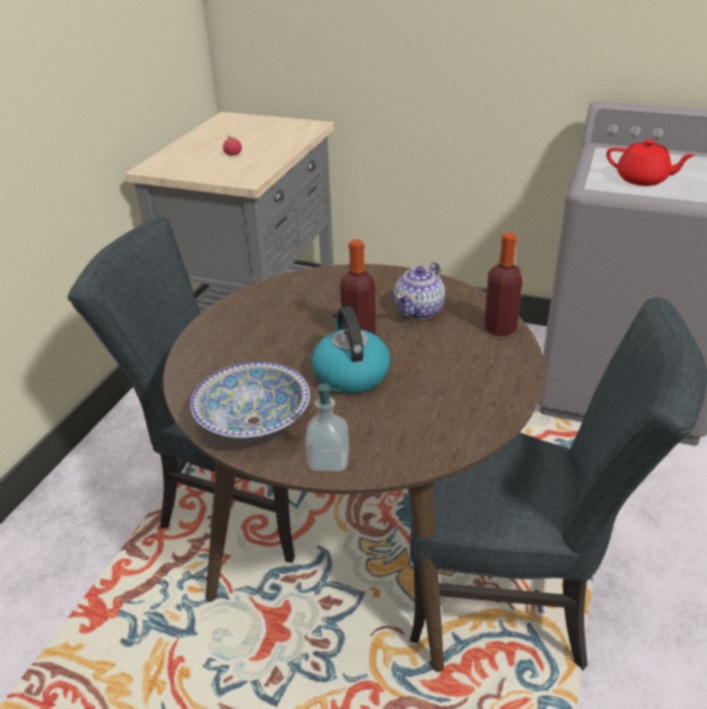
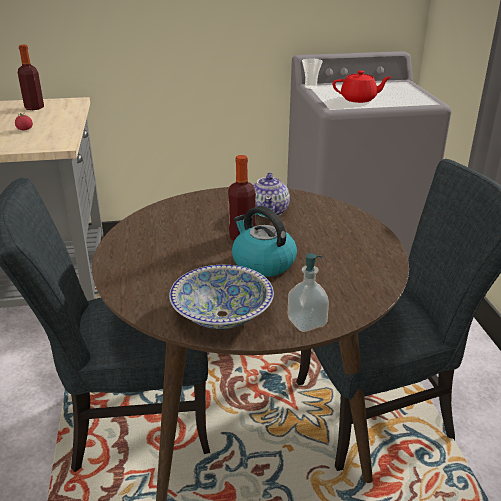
camera: 30 degrees left, 5 degrees down
(499, 328) = (334, 209): bottle -> bottle (34, 108)
(595, 150) = (310, 87): none -> cup

